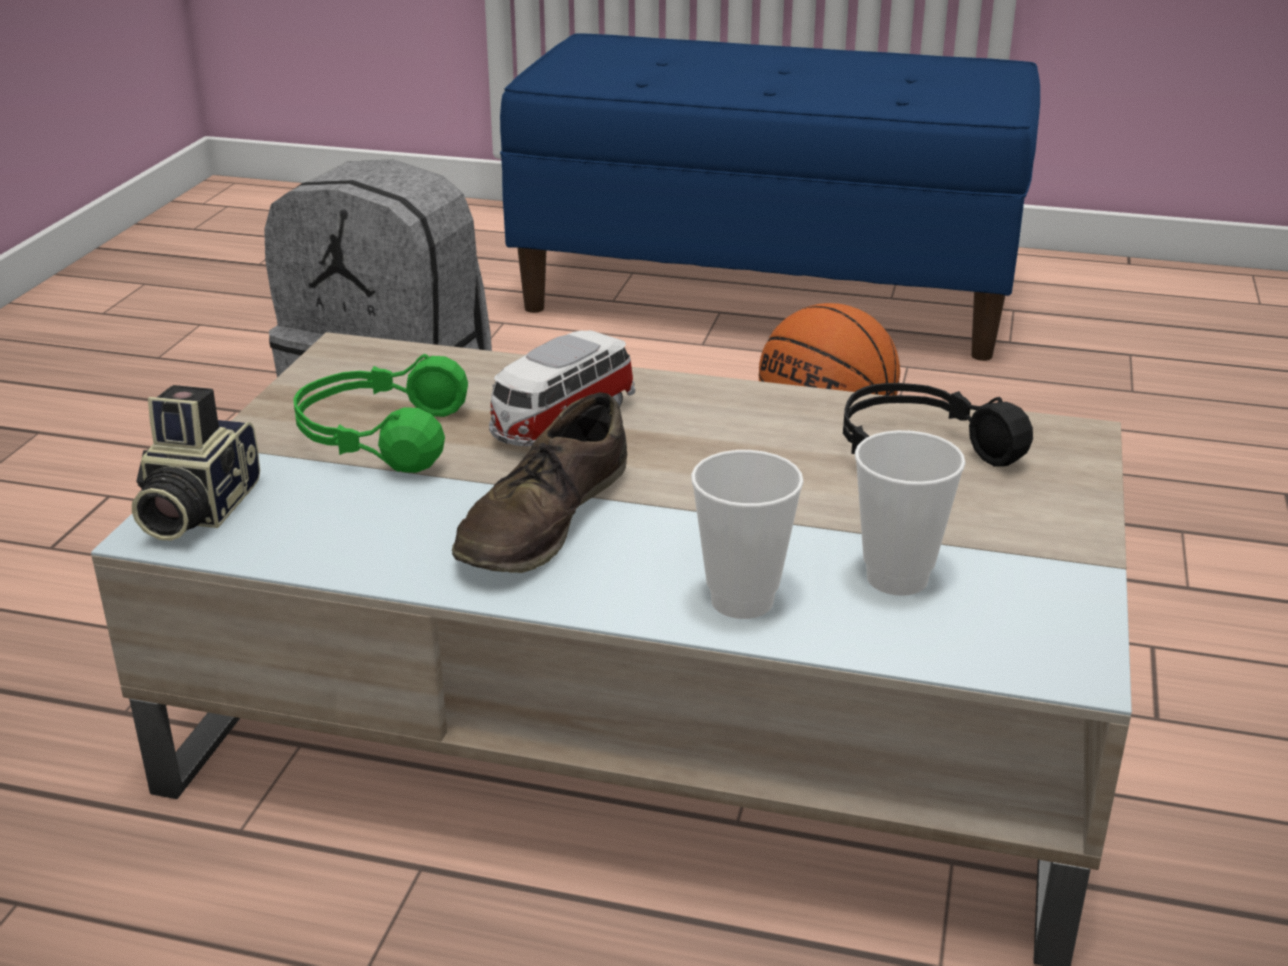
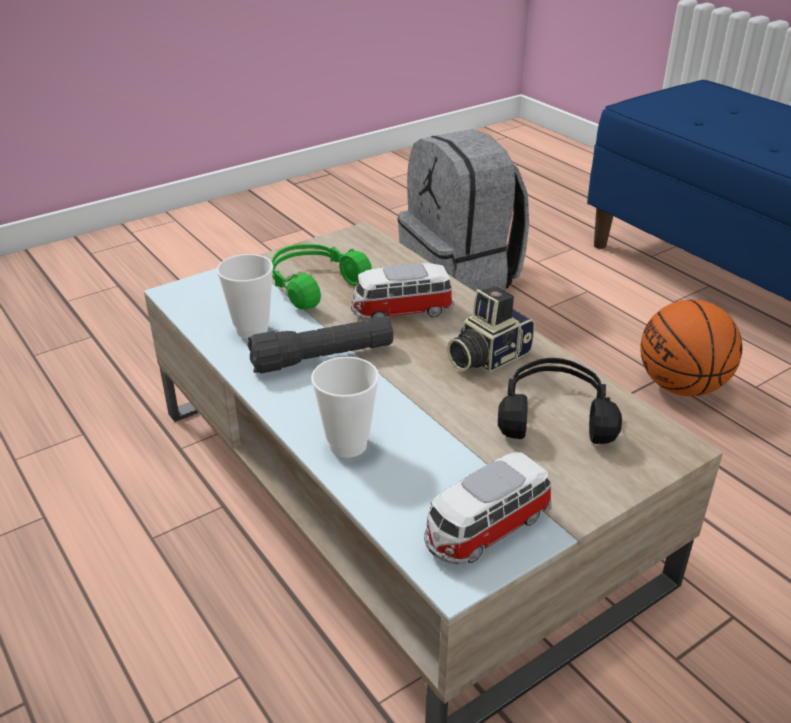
camera: 40 degrees right, 5 degrees up
(195, 509) = (200, 288): camera -> camera (486, 356)
(544, 519) = (322, 358): brown shoe -> black flashlight
(897, 578) = (439, 475): cup -> cup (252, 330)
(1031, 606) = (485, 529): none -> toy car

